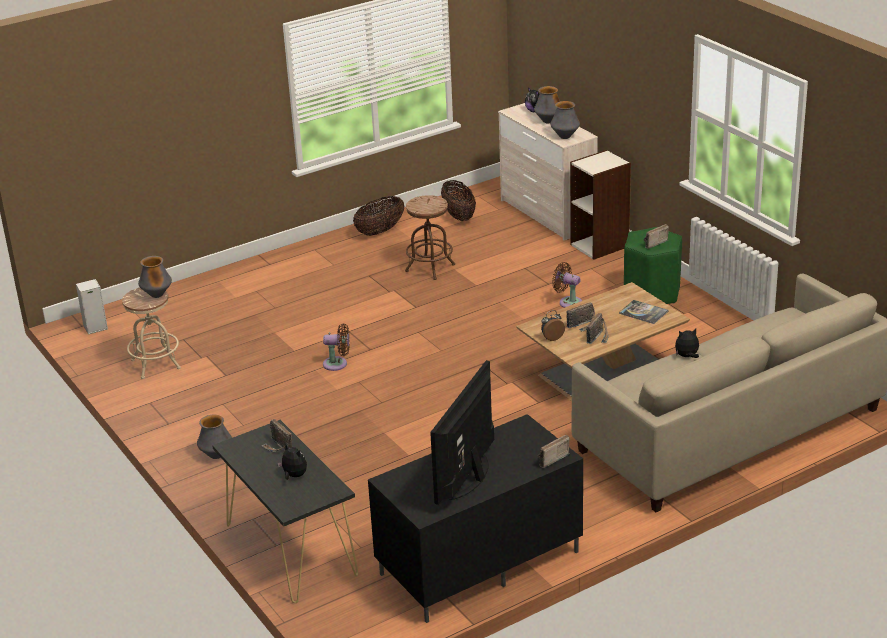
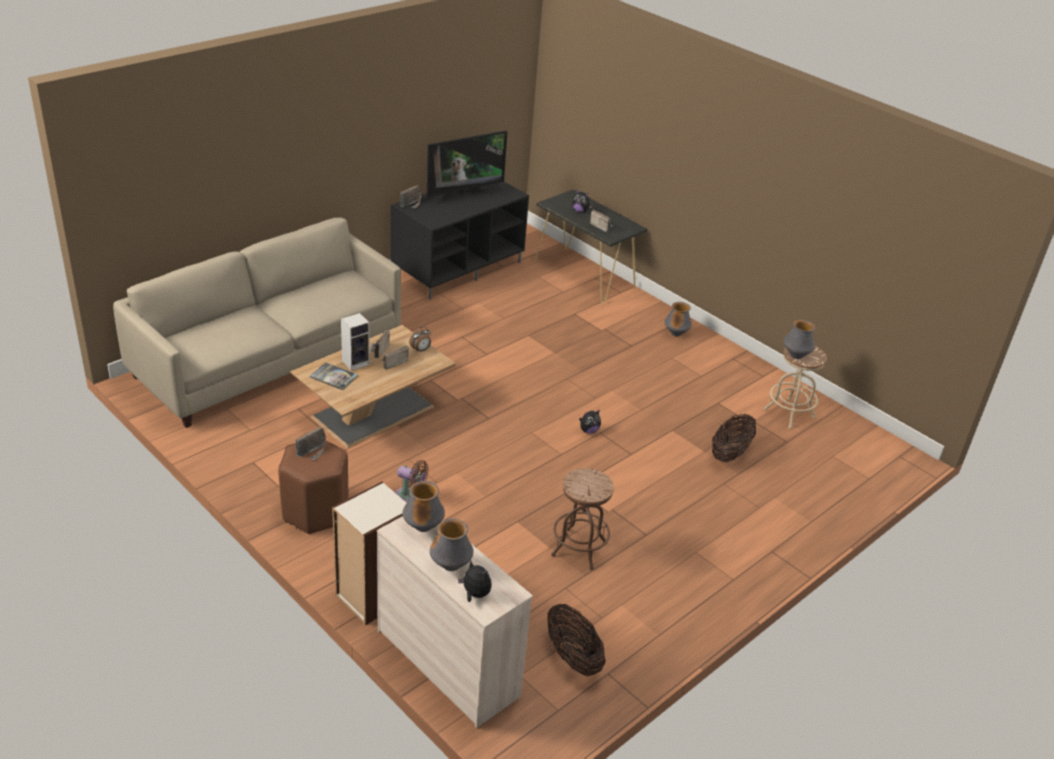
camera: 165 degrees right, 5 degrees up
(94, 328) = (884, 453): speaker -> speaker (356, 362)
(338, 364) = (623, 416): brown fan -> none
(380, 231) = (668, 619): basket -> basket (730, 453)
(470, 478) = (463, 195): television -> television turned 45 degrees clockwise
(652, 293) = (315, 512): green stool -> brown stool
(687, 356) = (301, 319): plush toy -> plush toy (588, 431)

